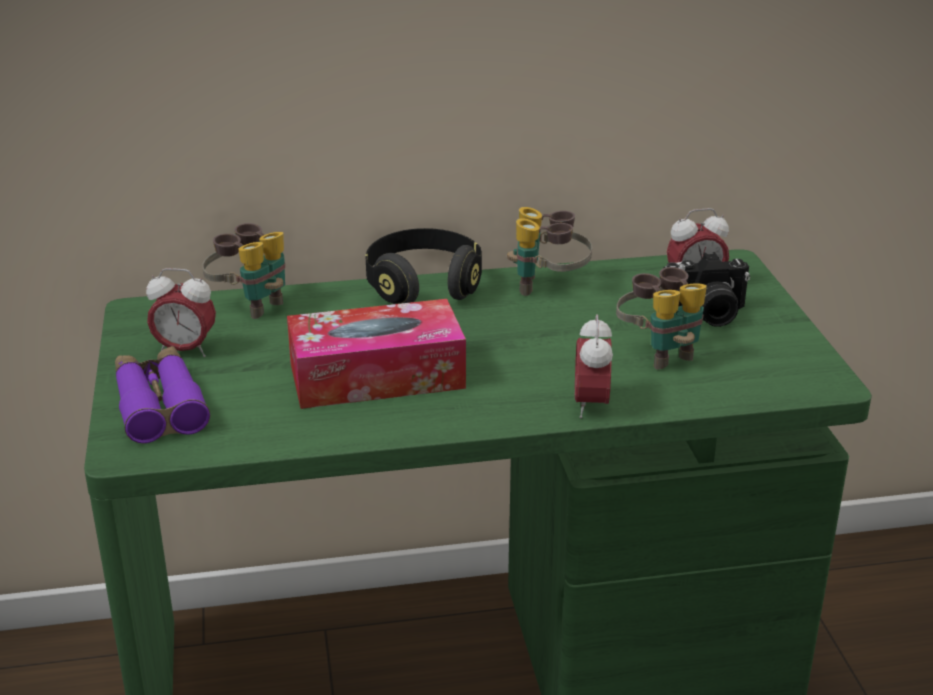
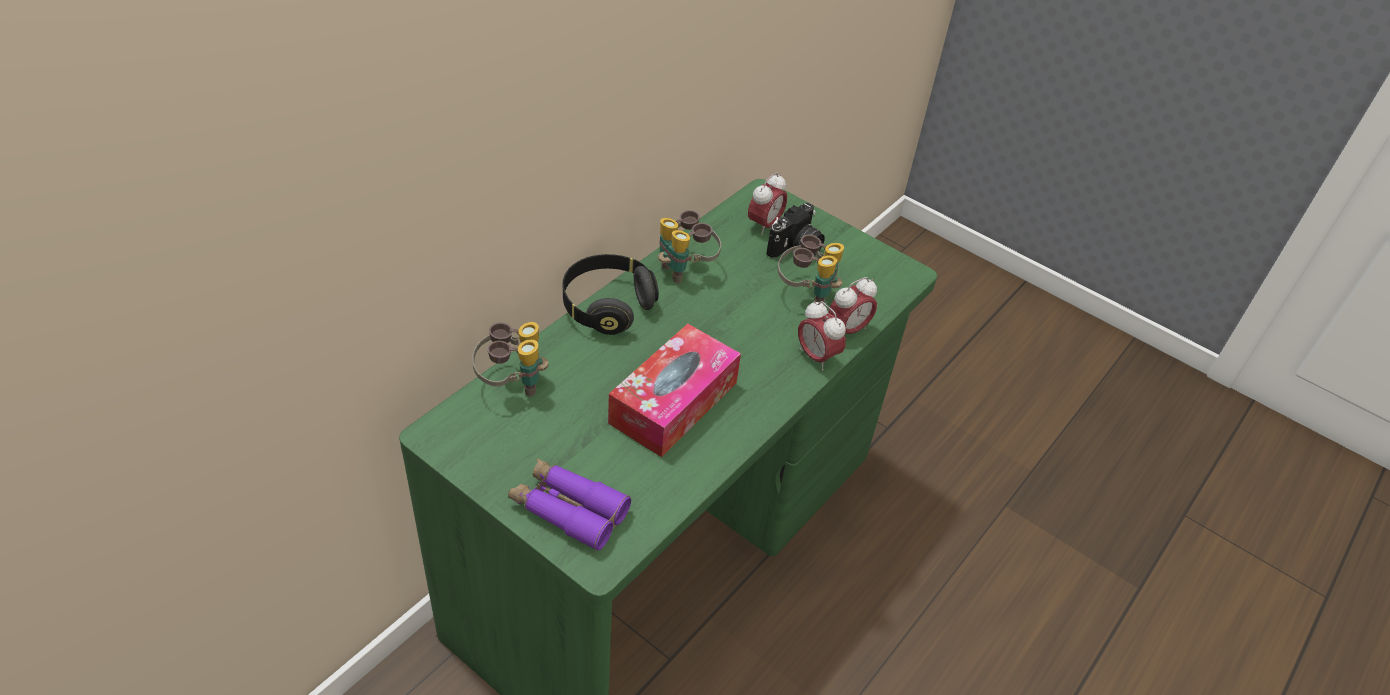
camera: 45 degrees left, 15 degrees up
(185, 350) = (521, 452): alarm clock -> alarm clock (847, 330)

